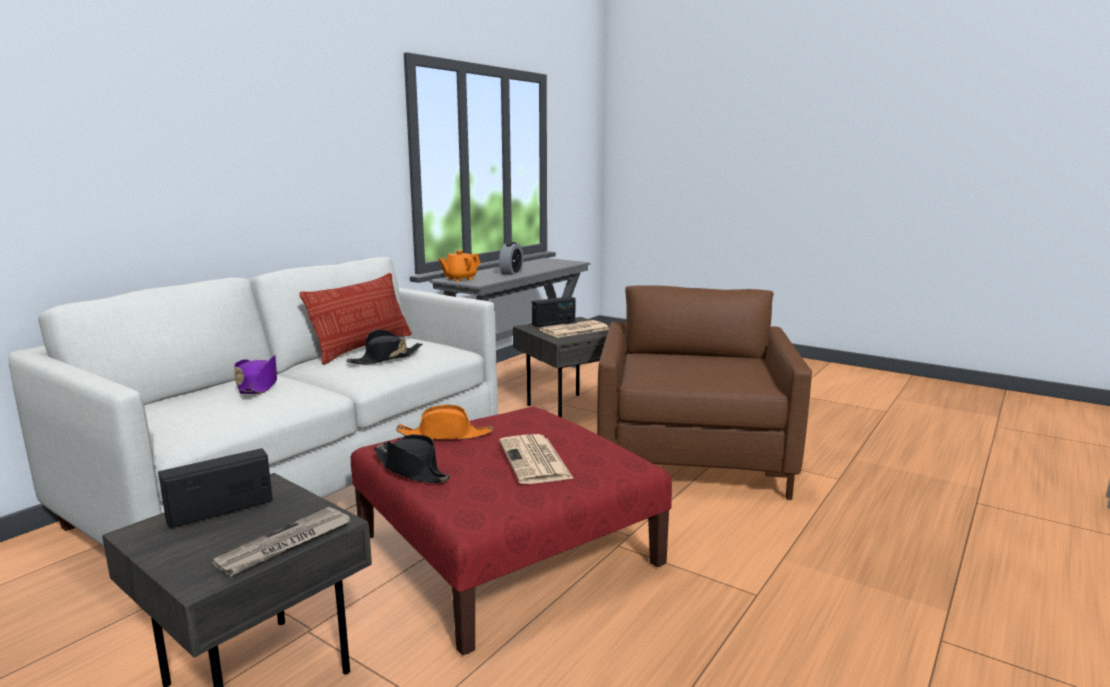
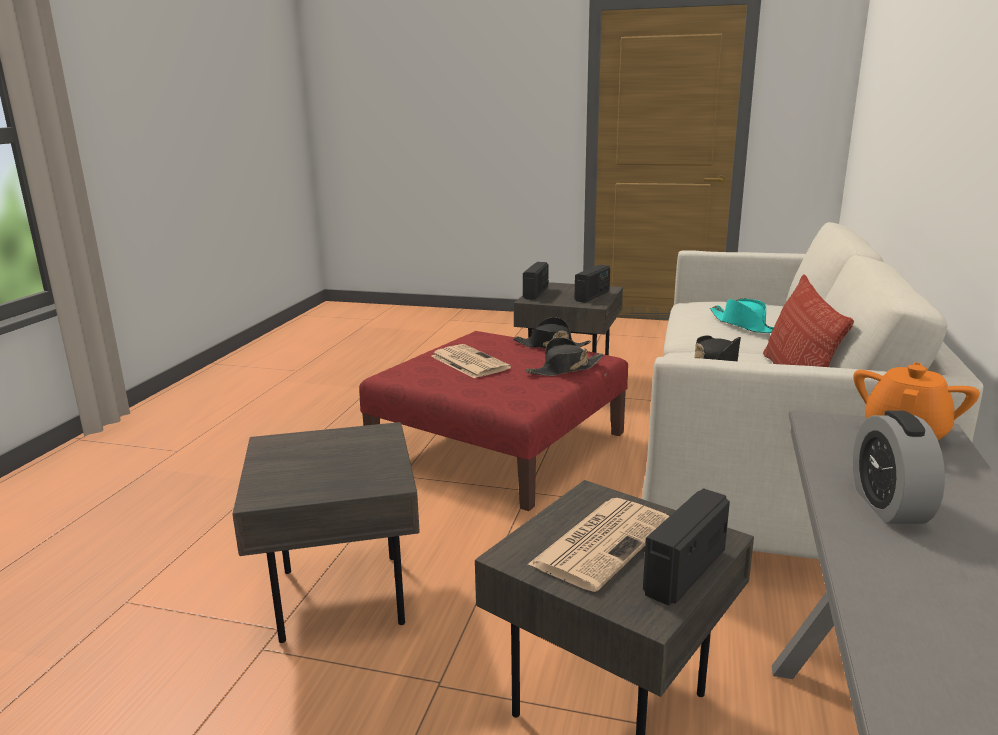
camera: 160 degrees right, 5 degrees up
(258, 385) = (744, 325): purple hat -> turquoise hat
(285, 545) = (536, 293): newspaper -> radio
(445, 435) = (565, 369): orange hat -> black hat
(692, 458) = (337, 599): brown armchair -> grey side table

